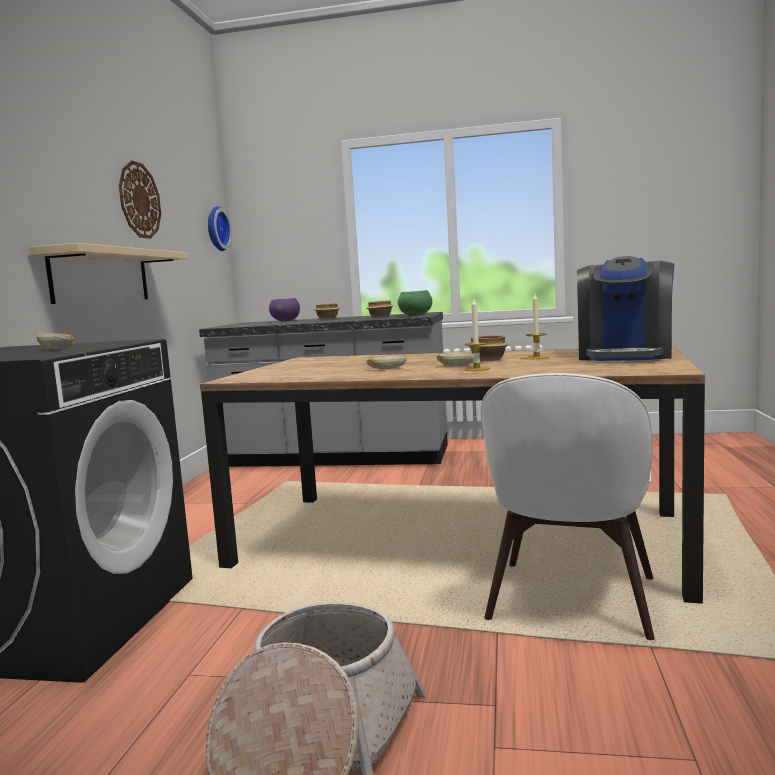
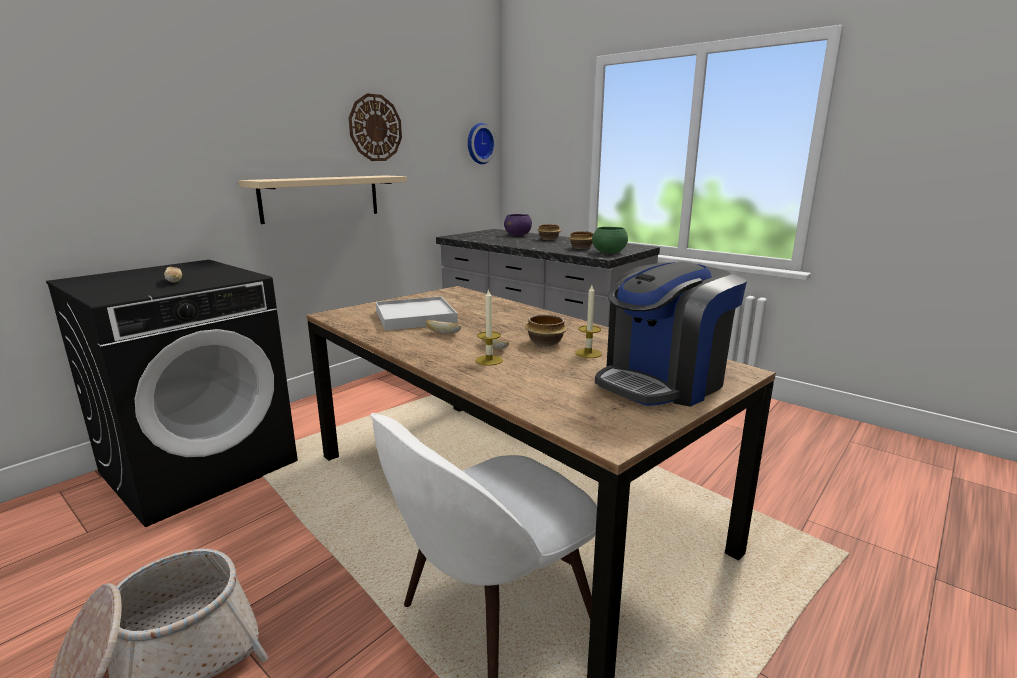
camera: 30 degrees right, 10 degrees up
(326, 369) = (415, 317): none -> white tray

